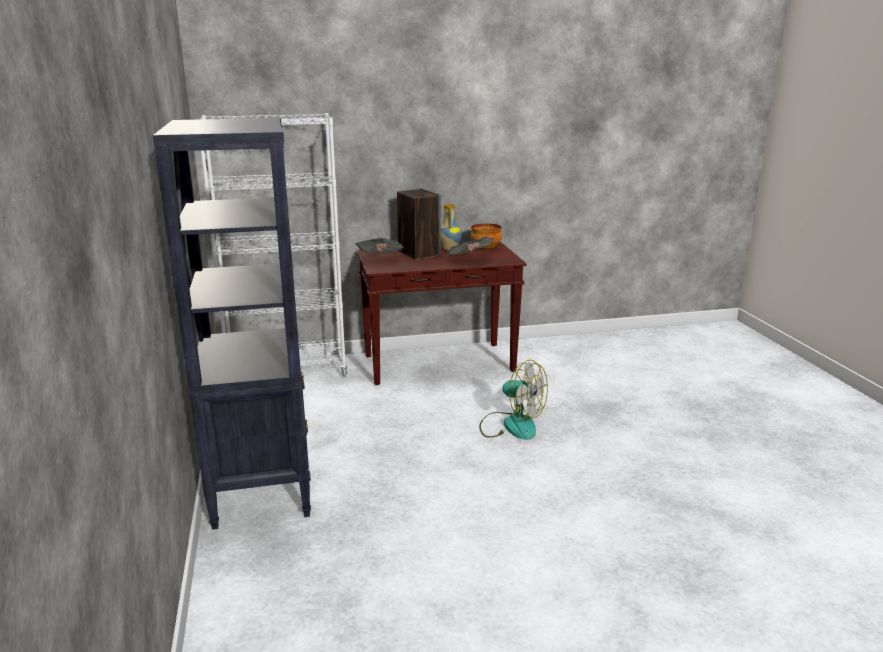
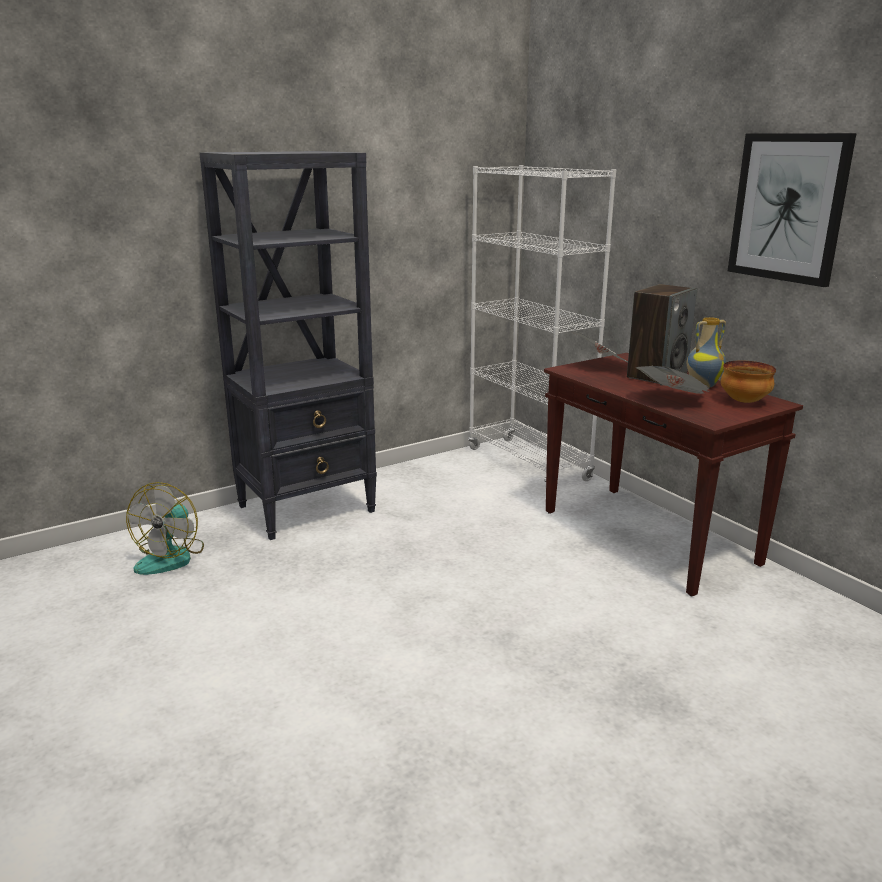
camera: 70 degrees right, 0 degrees up
(468, 128) = (788, 208): none -> picture
(511, 425) = (525, 619): fan -> fan (171, 557)

